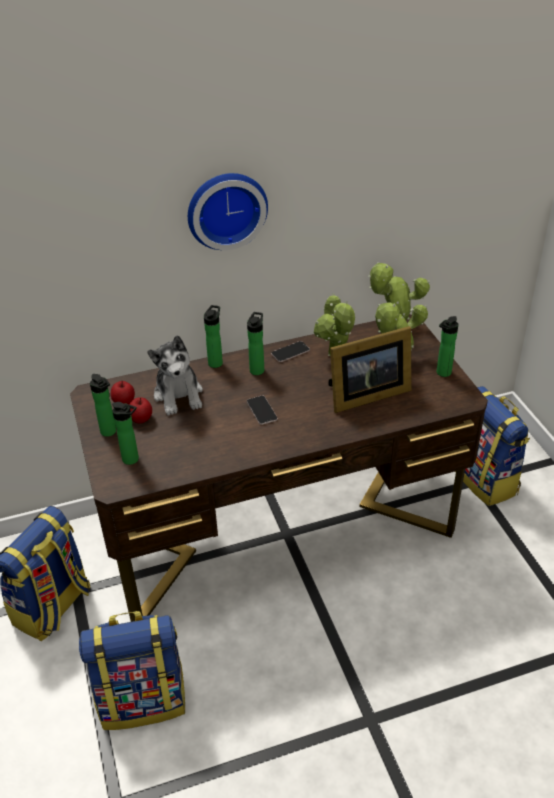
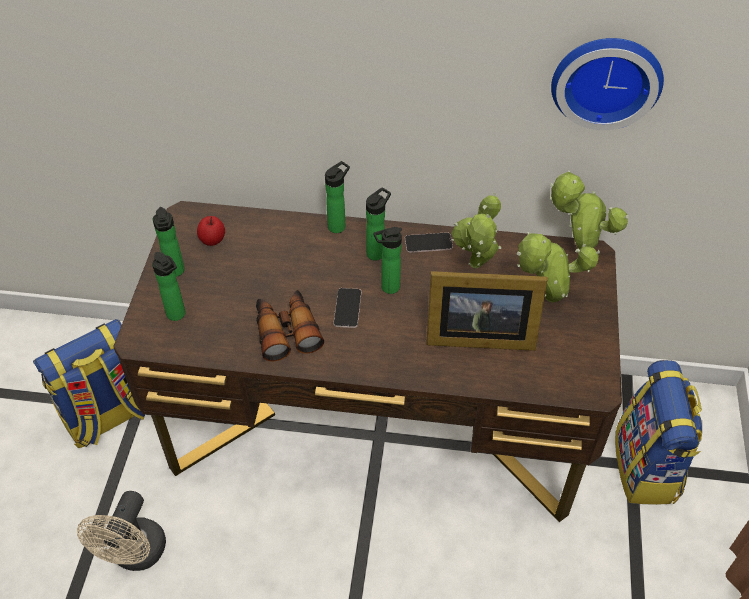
camera: 25 degrees right, 10 degrees up
(141, 418) = (217, 268): apple -> none
(143, 699) = (135, 555): backpack -> beige fan
(179, 395) = (273, 253): plush toy -> none
(226, 209) = (372, 56): wall clock -> wall clock (606, 78)
(226, 440) = (286, 330): none -> binoculars
(442, 373) = (589, 342): bottle -> bottle (387, 288)

